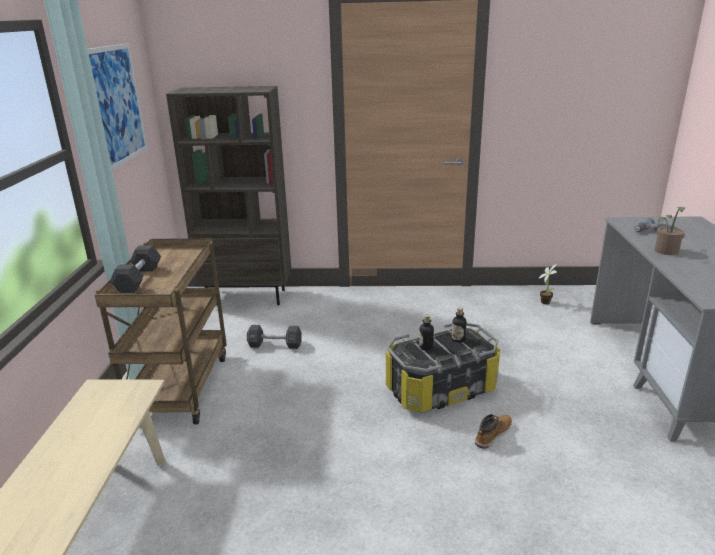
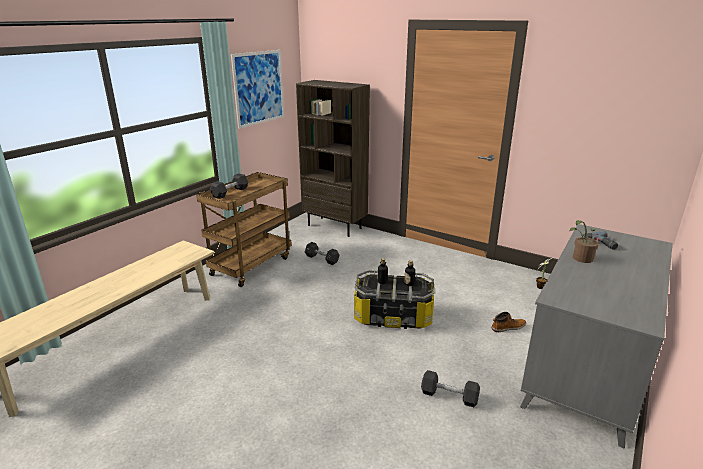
camera: 30 degrees right, 0 degrees up
(492, 434) = (395, 353): boot -> boot (508, 327)
(599, 461) = (449, 396): none -> black dumbbell

